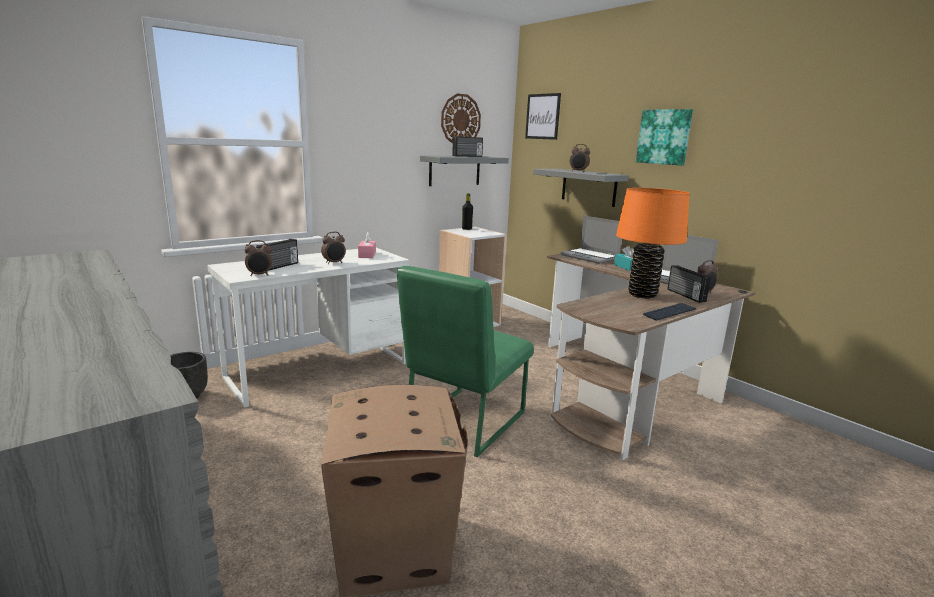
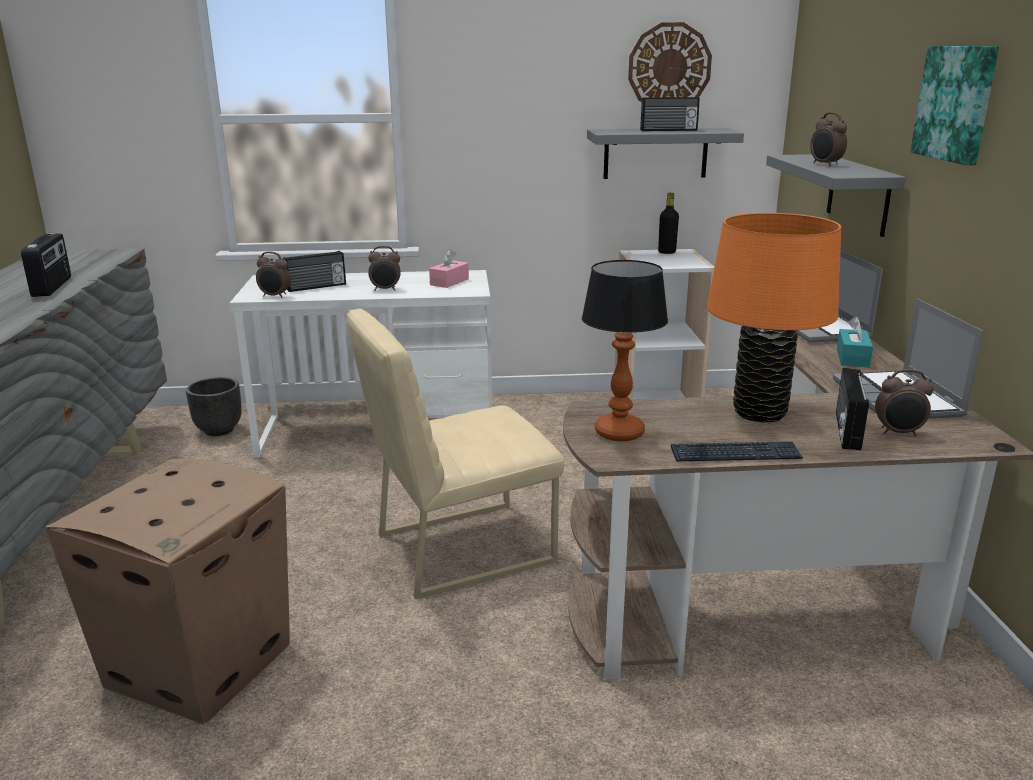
camera: 35 degrees right, 5 degrees up
(88, 281) = (53, 286): none -> radio
(464, 421) = (459, 548): green chair -> beige chair
(542, 116) = (820, 54): picture -> none
(608, 314) = (618, 433): none -> table lamp

